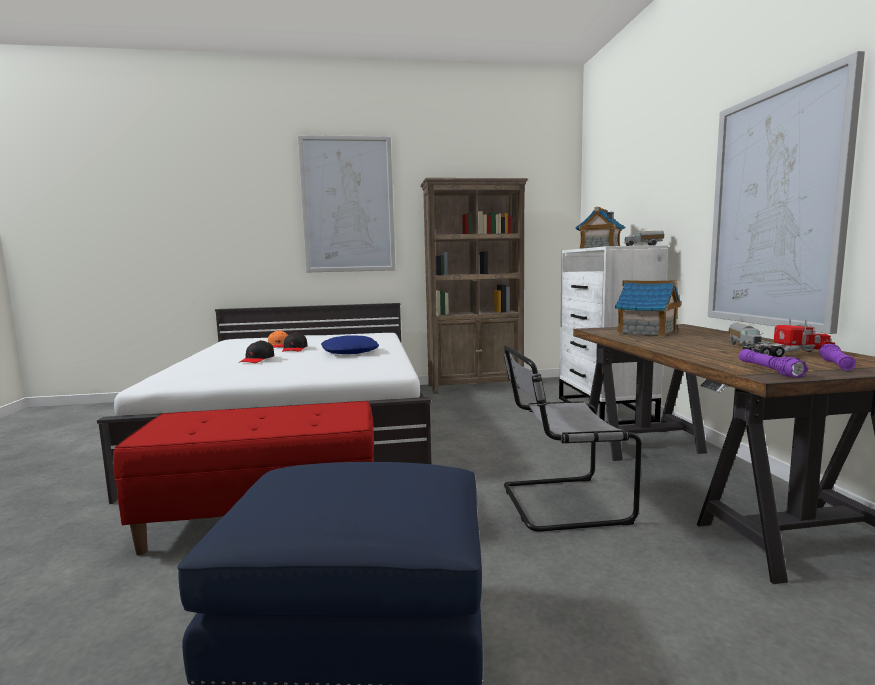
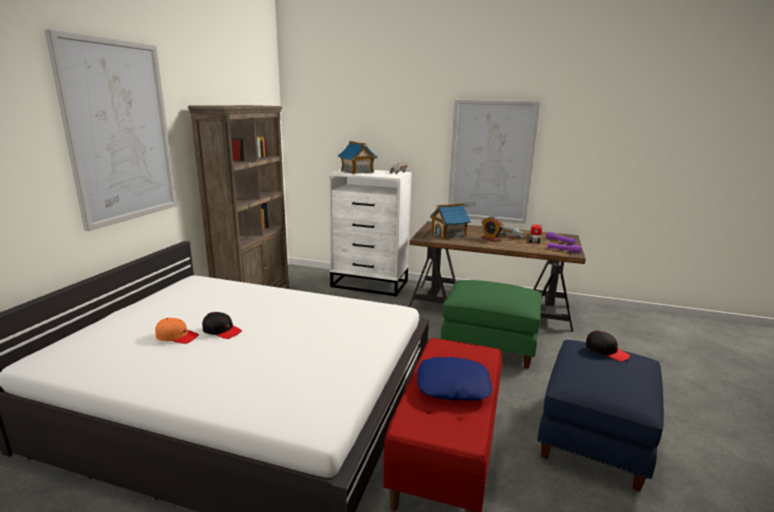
camera: 65 degrees left, 10 degrees up
(257, 359) = (265, 355): black cap -> black cap (606, 351)
(350, 352) = (286, 310): blue pillow -> blue pillow (453, 385)
(559, 503) = (488, 345): grey chair -> green ottoman
(690, 342) = (491, 239): none -> alarm clock

